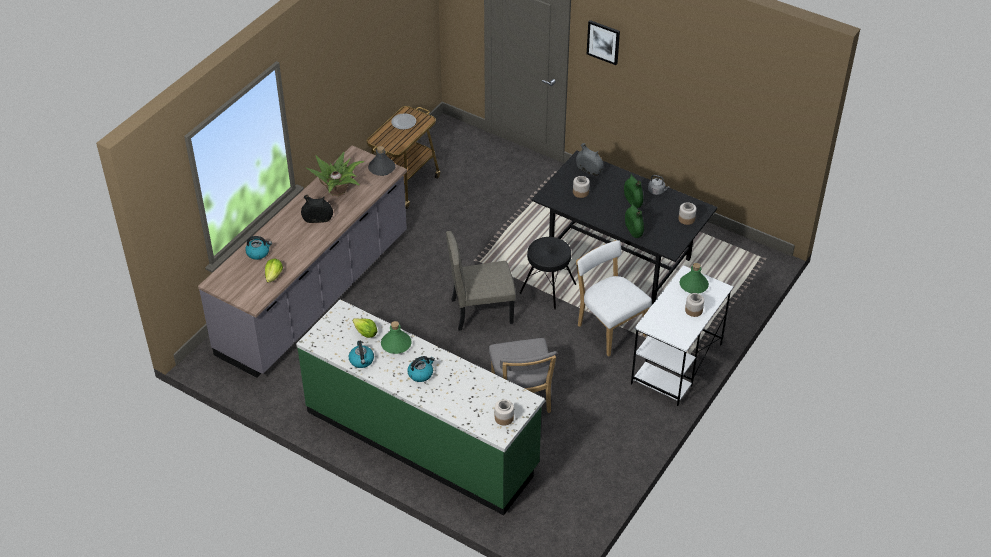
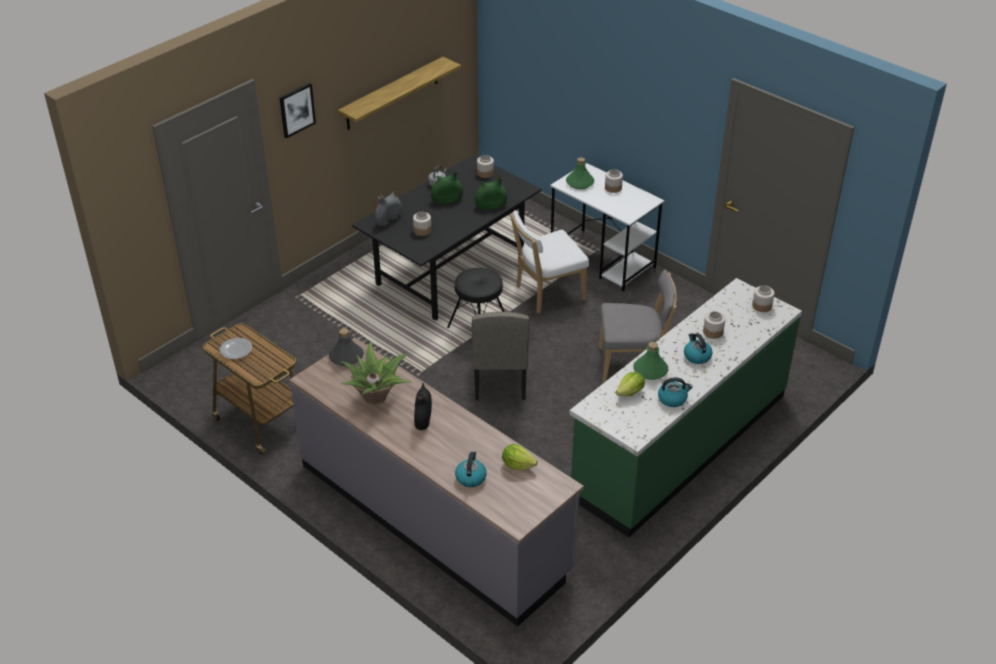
camera: 80 degrees left, 5 degrees down
(457, 383) = (713, 332): none -> jar
(702, 106) = (392, 94): none -> shelf

